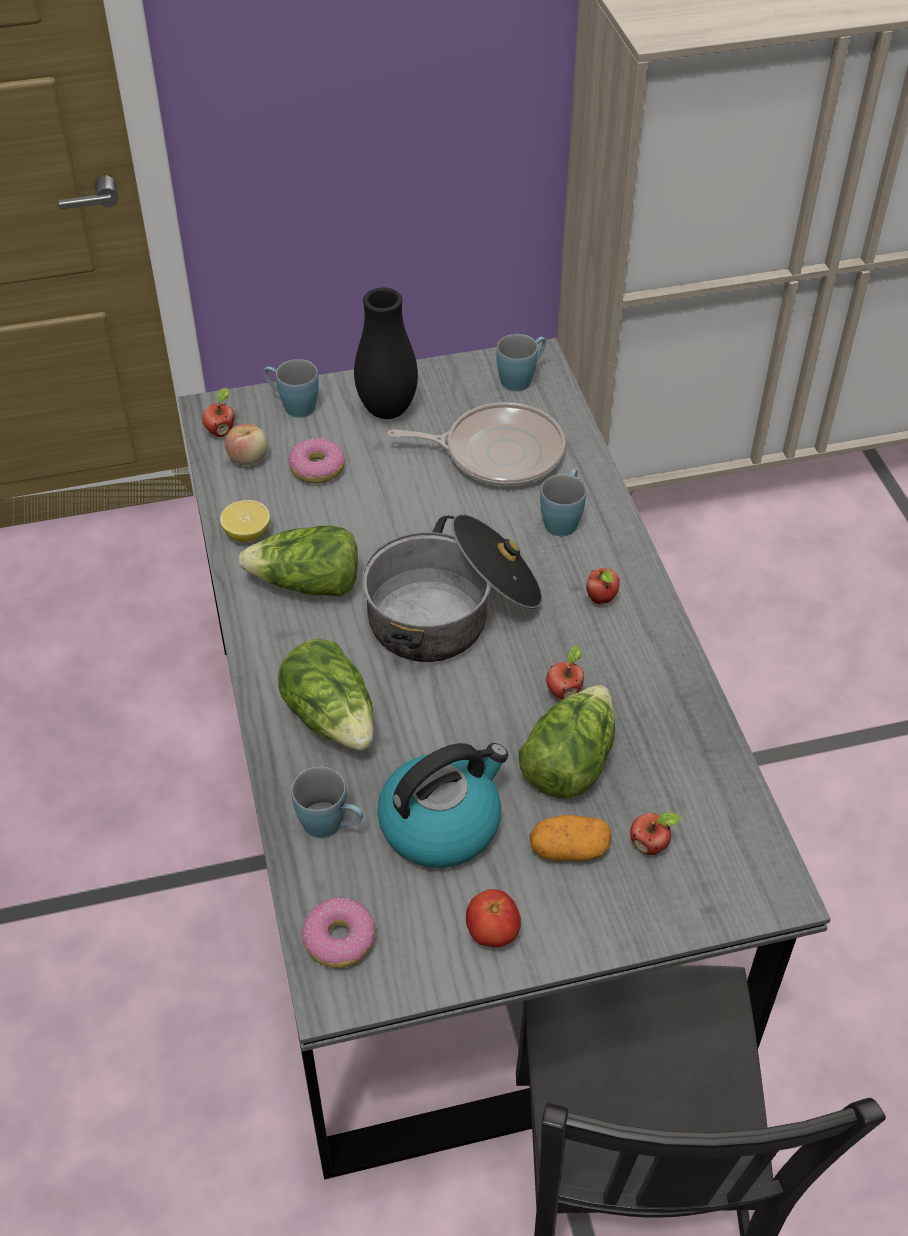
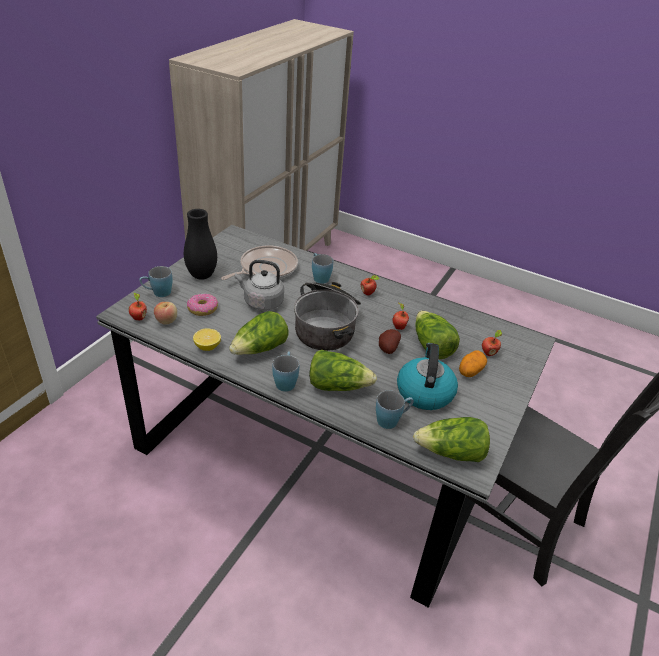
camera: 50 degrees left, 10 degrees down
(340, 940) = (451, 453): donut -> lettuce
(411, 509) = (261, 302): none -> grey kettle
(489, 714) = (387, 349): none -> potato
(492, 932) = (488, 411): tomato -> none
(522, 378) = (238, 242): blue mug -> blue mug (286, 381)

